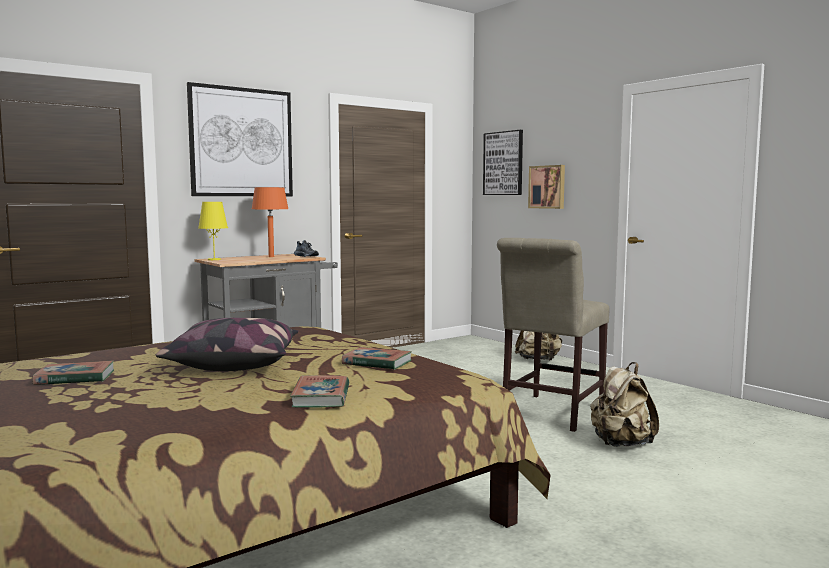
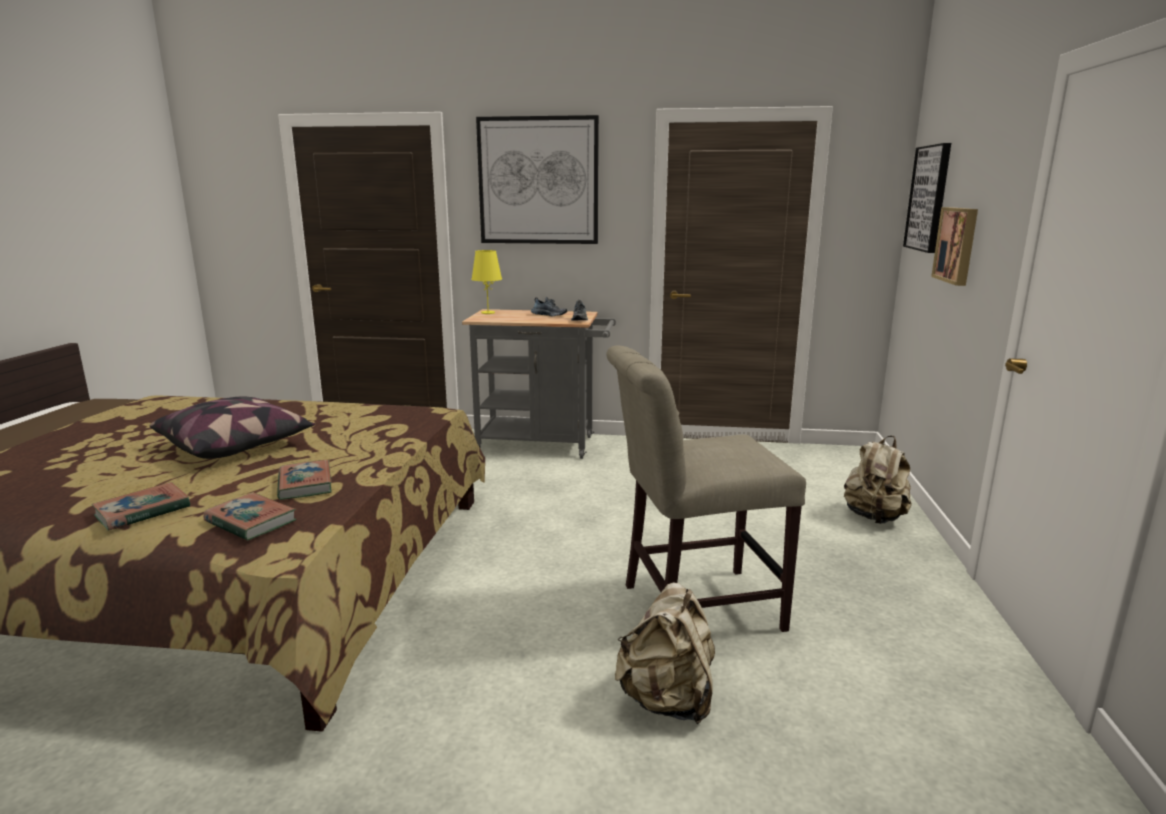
camera: 45 degrees right, 10 degrees up
(75, 378) = (139, 428): book -> book (250, 521)
(271, 256) = (549, 315): orange table lamp -> shoe

